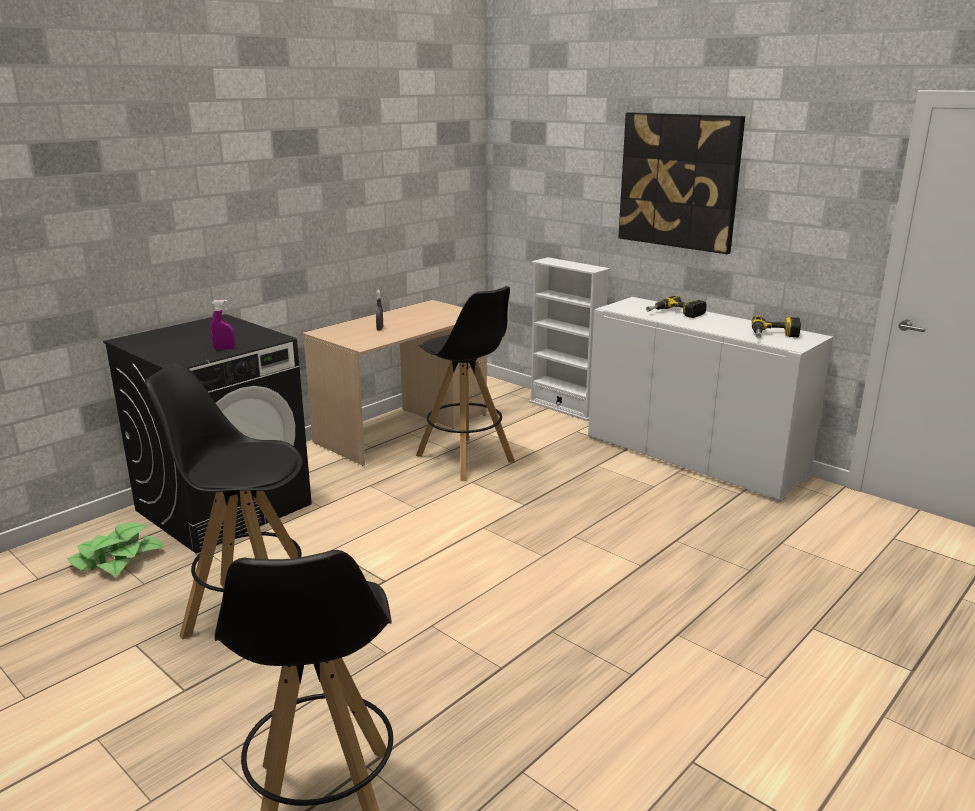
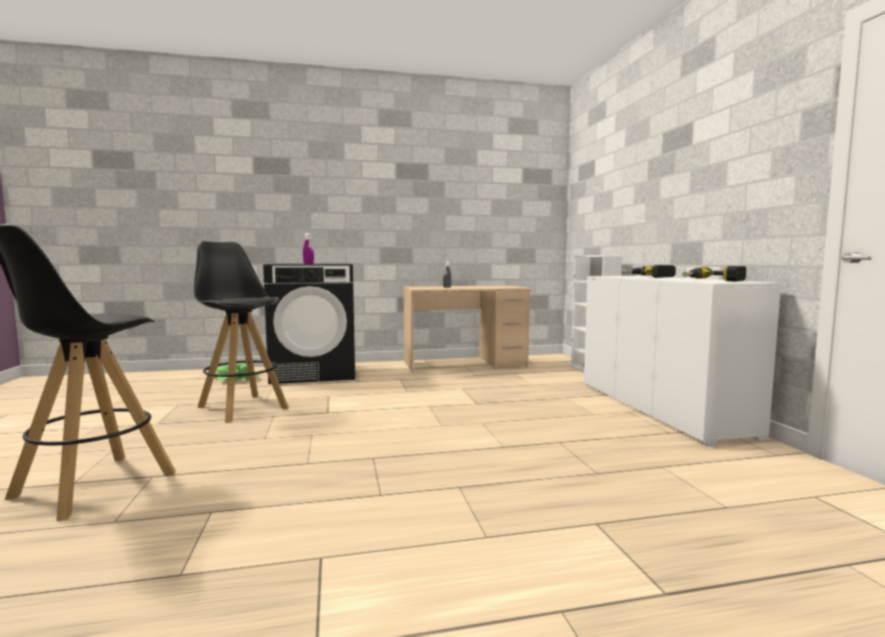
camera: 35 degrees right, 15 degrees down
(465, 459) = (478, 379): black stool -> none
(679, 181) = (665, 173): picture -> none

